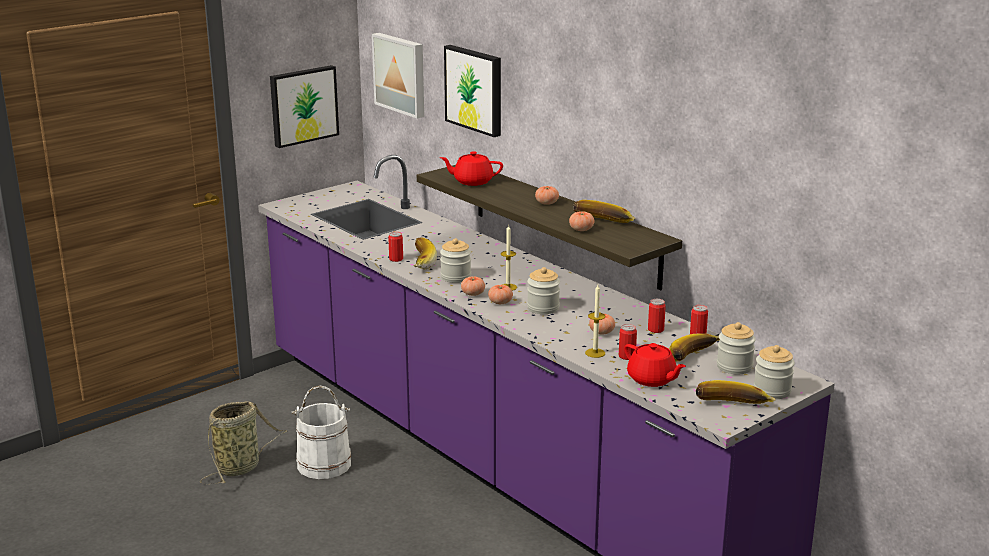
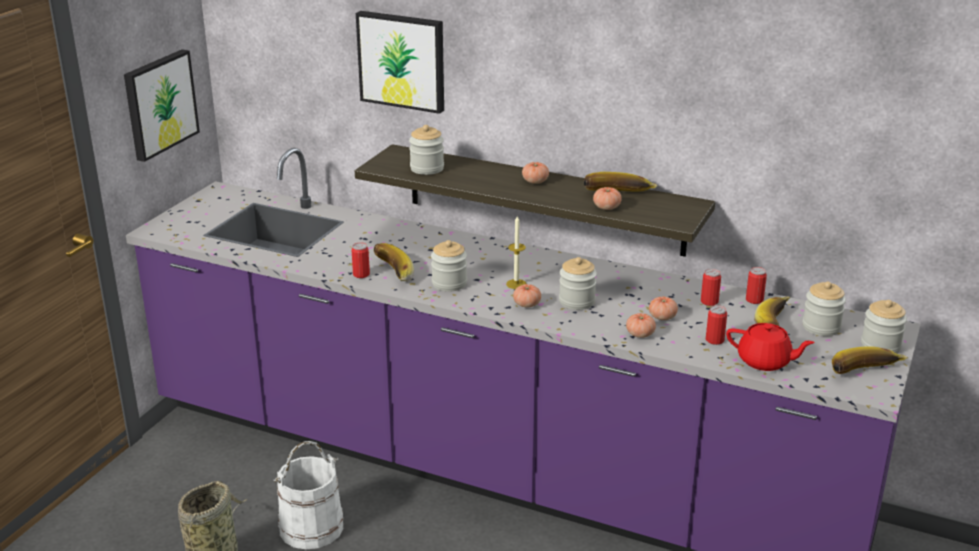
camera: 25 degrees left, 5 degrees up
(401, 74) = (280, 50): picture -> none
(472, 181) = (427, 168): red teapot -> jar
(473, 294) = (488, 300): tomato -> tomato (640, 334)
(595, 353) = (681, 344): candle -> none

